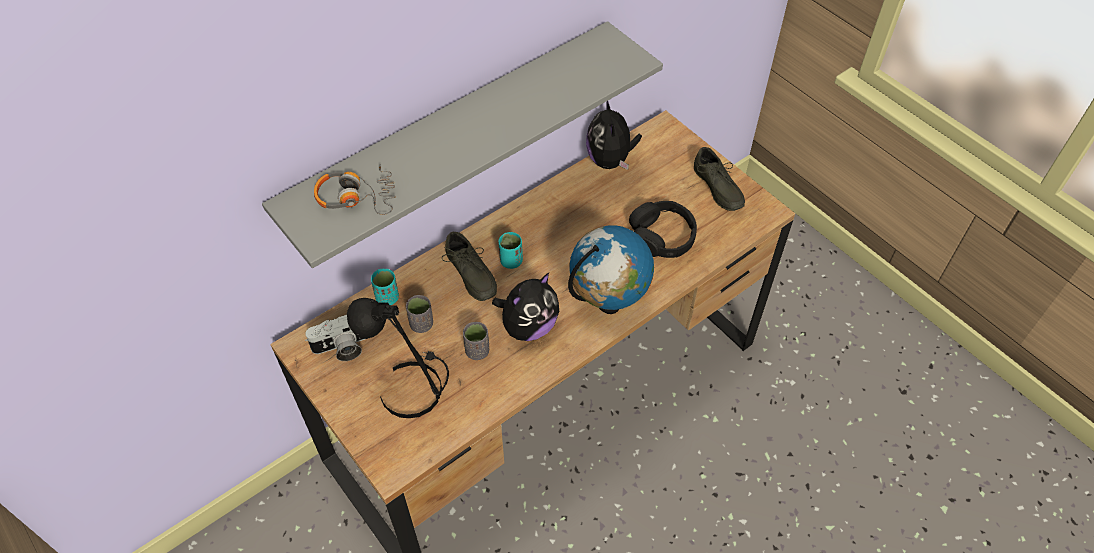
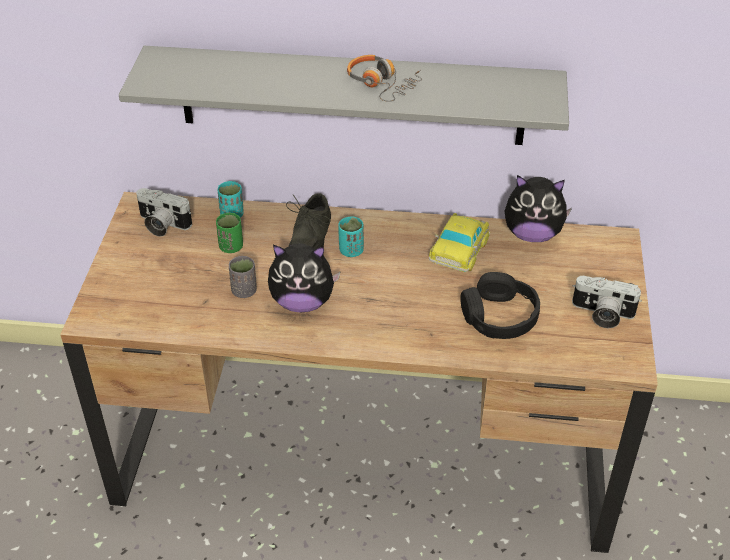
camera: 45 degrees right, 10 degrees down
(356, 197) = (202, 75): headphones -> headphones (381, 84)
(412, 386) = (171, 280): black table lamp -> none
(421, 324) = (231, 247): grey cup -> green cup
(579, 204) = (460, 248): none -> toy car
(608, 303) = (385, 331): globe -> none
(610, 160) = (532, 234): plush toy -> plush toy turned 120 degrees counterclockwise
(715, 189) = (602, 314): grey shoe -> camera

